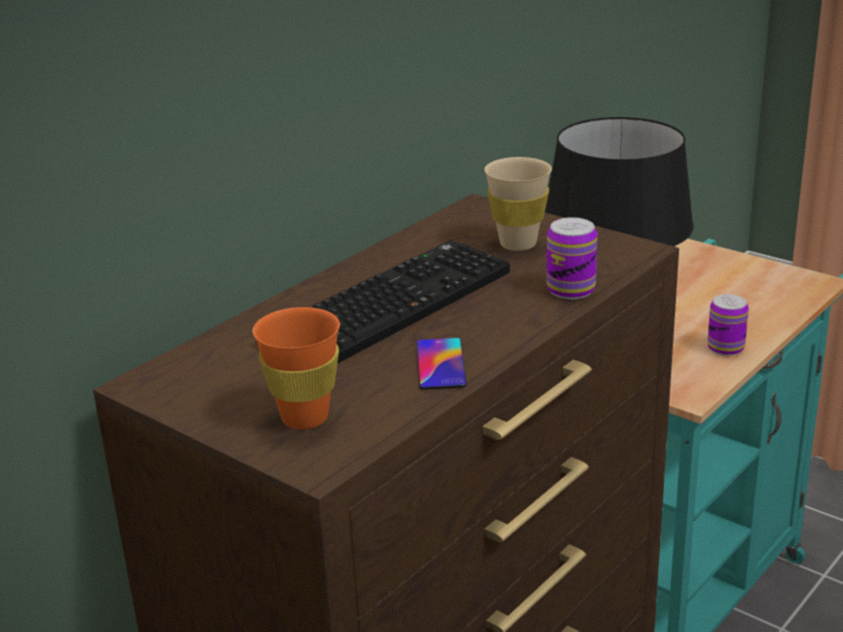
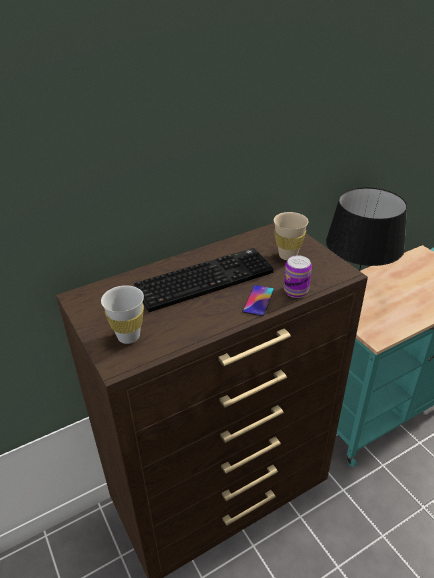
camera: 20 degrees right, 10 degrees up
(305, 418) = (128, 336): orange cup -> white cup
(440, 364) = (206, 321): phone -> phone (258, 300)
(725, 348) = (410, 315): can -> none

